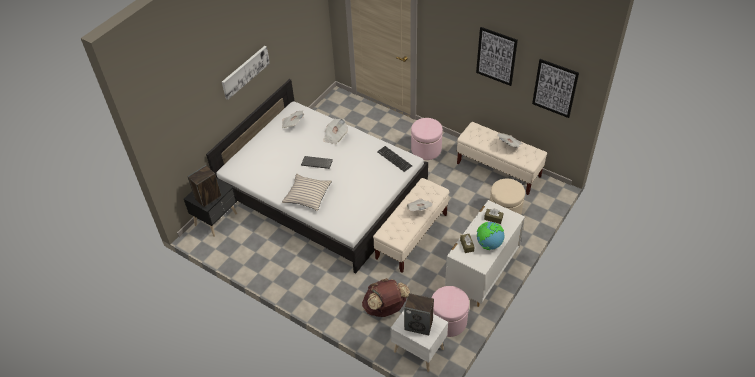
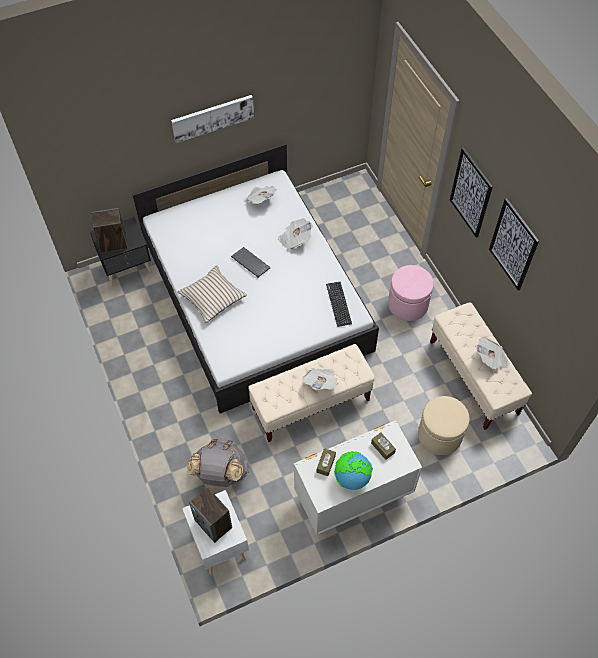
camera: 30 degrees right, 10 degrees up
(385, 308) = (220, 473): brown backpack -> grey backpack
(448, 321) = (275, 530): pink ottoman -> none
(555, 88) = (561, 327): picture -> picture (471, 193)

